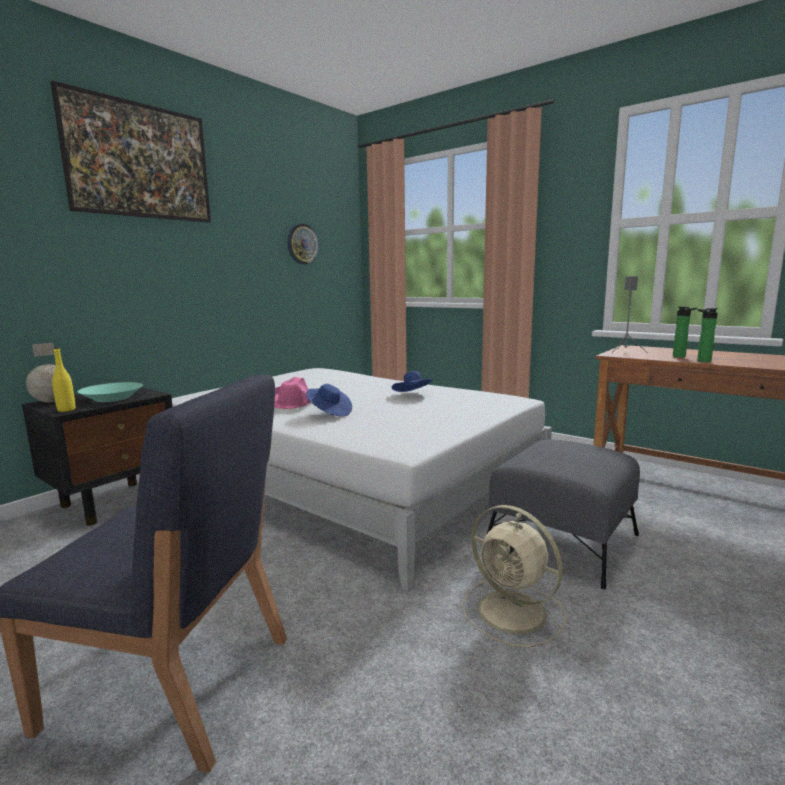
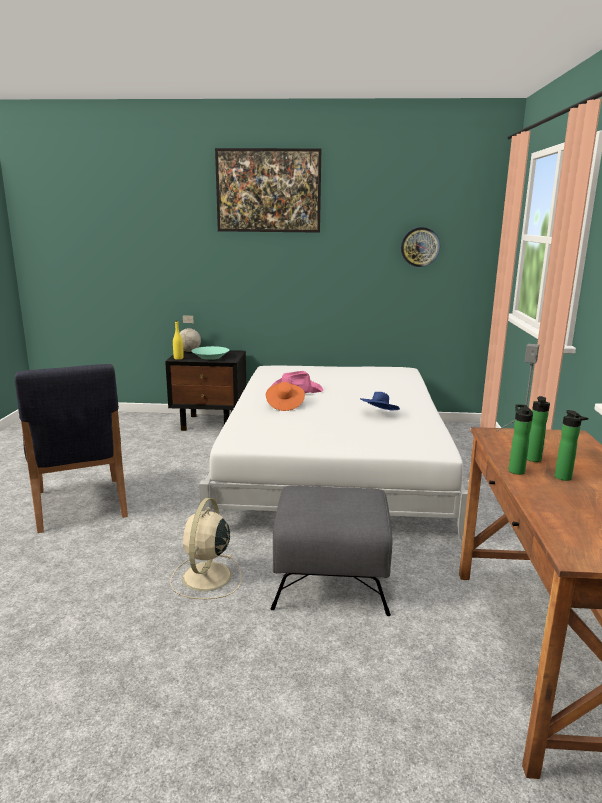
camera: 55 degrees right, 5 degrees up
(329, 412) = (284, 405): blue hat -> orange hat
(720, 357) = (565, 478): none -> bottle

